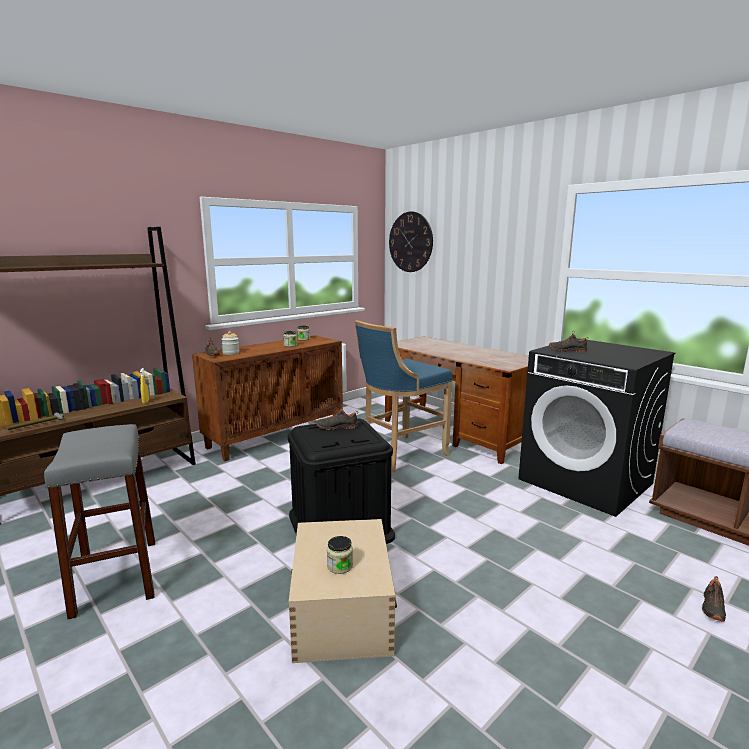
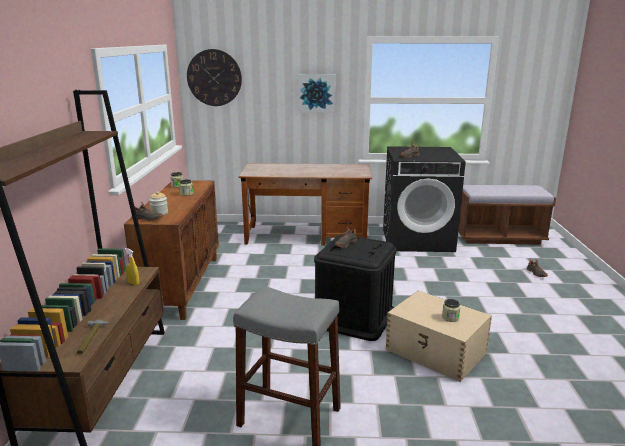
camera: 45 degrees left, 5 degrees up
(400, 455) = (302, 263): blue stool -> none
(504, 261) = (316, 93): none -> picture

